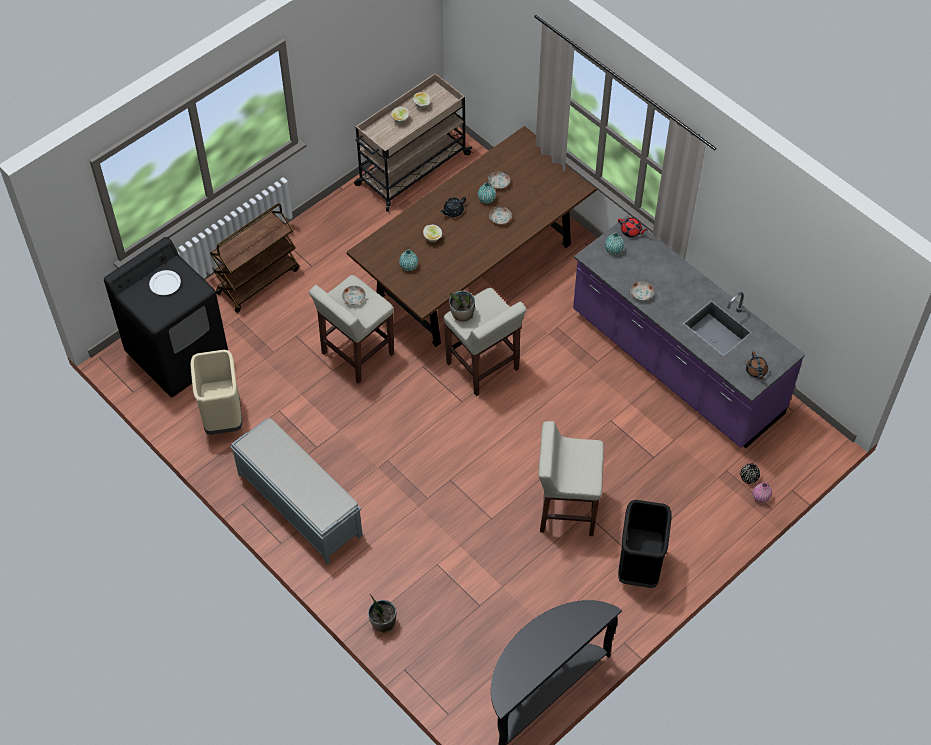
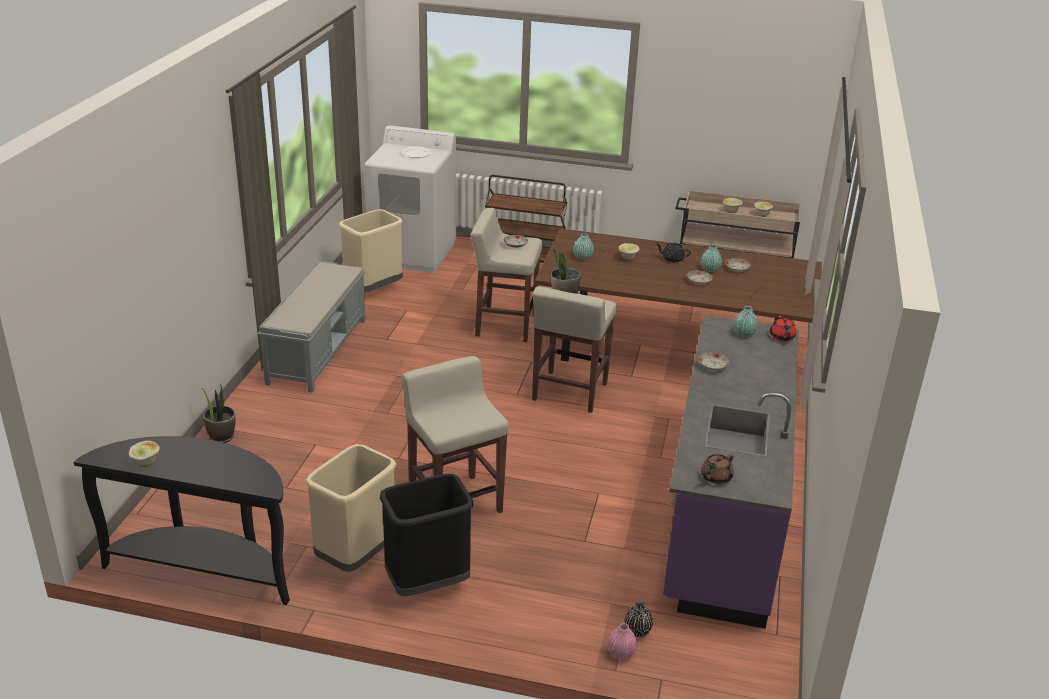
camera: 55 degrees right, 25 degrees down
(178, 355) = (413, 254): black washing machine -> white washing machine
(531, 674) = (145, 463): none -> bowl
(586, 595) = (356, 556): none -> beige trash can

